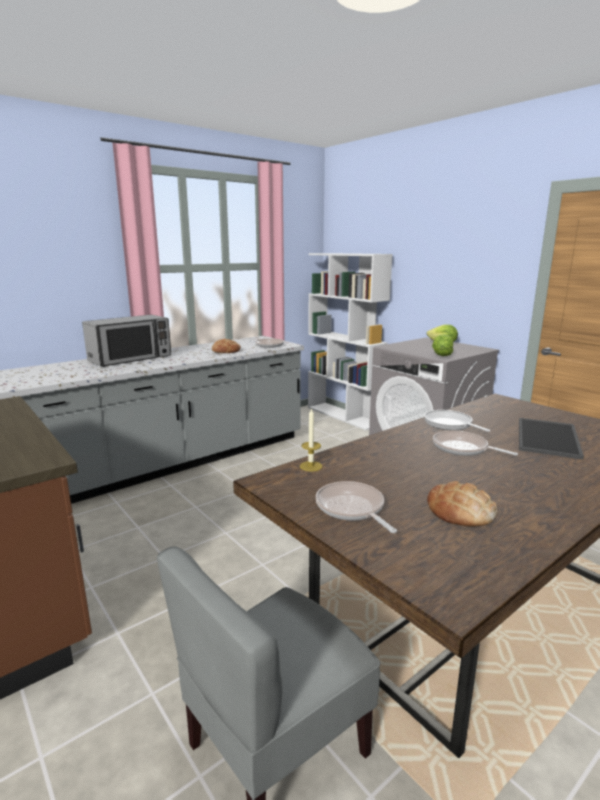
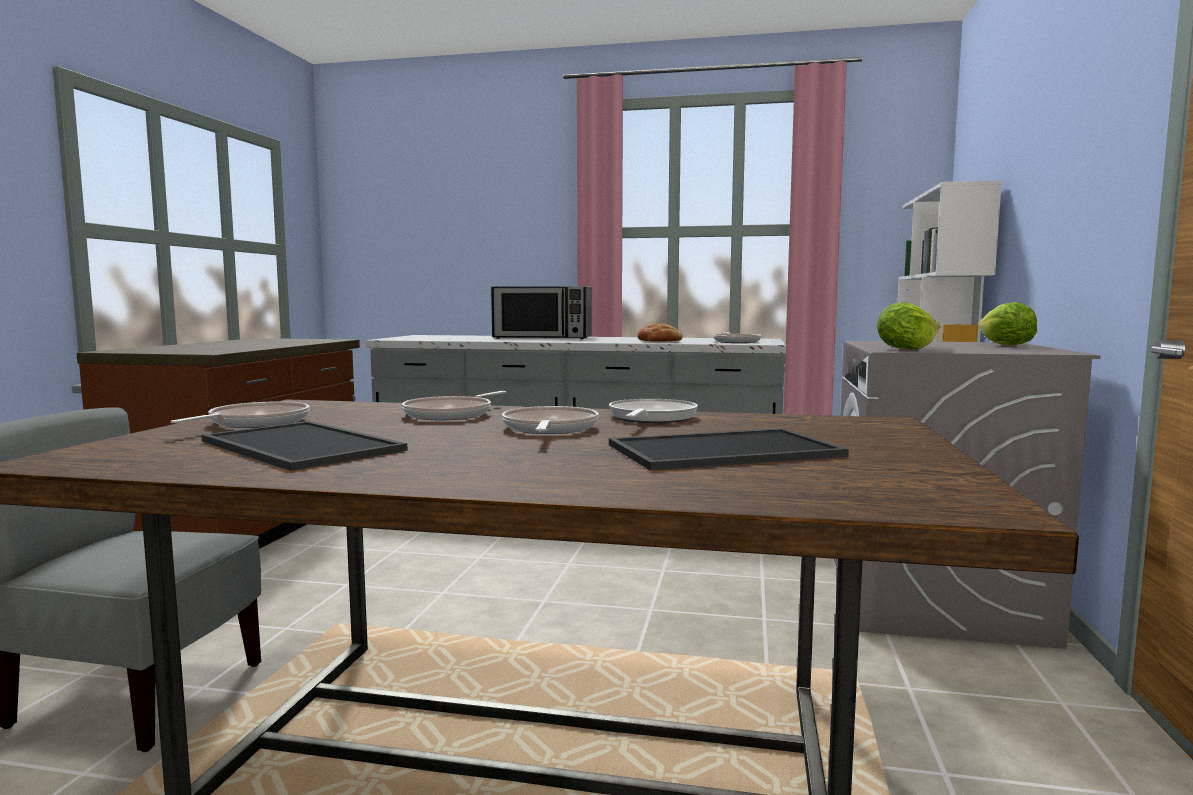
camera: 50 degrees right, 10 degrees down
(311, 466) = (361, 405): candle -> none
(386, 454) = (452, 414): none -> frying pan
(461, 511) = (297, 446): bread -> tray

